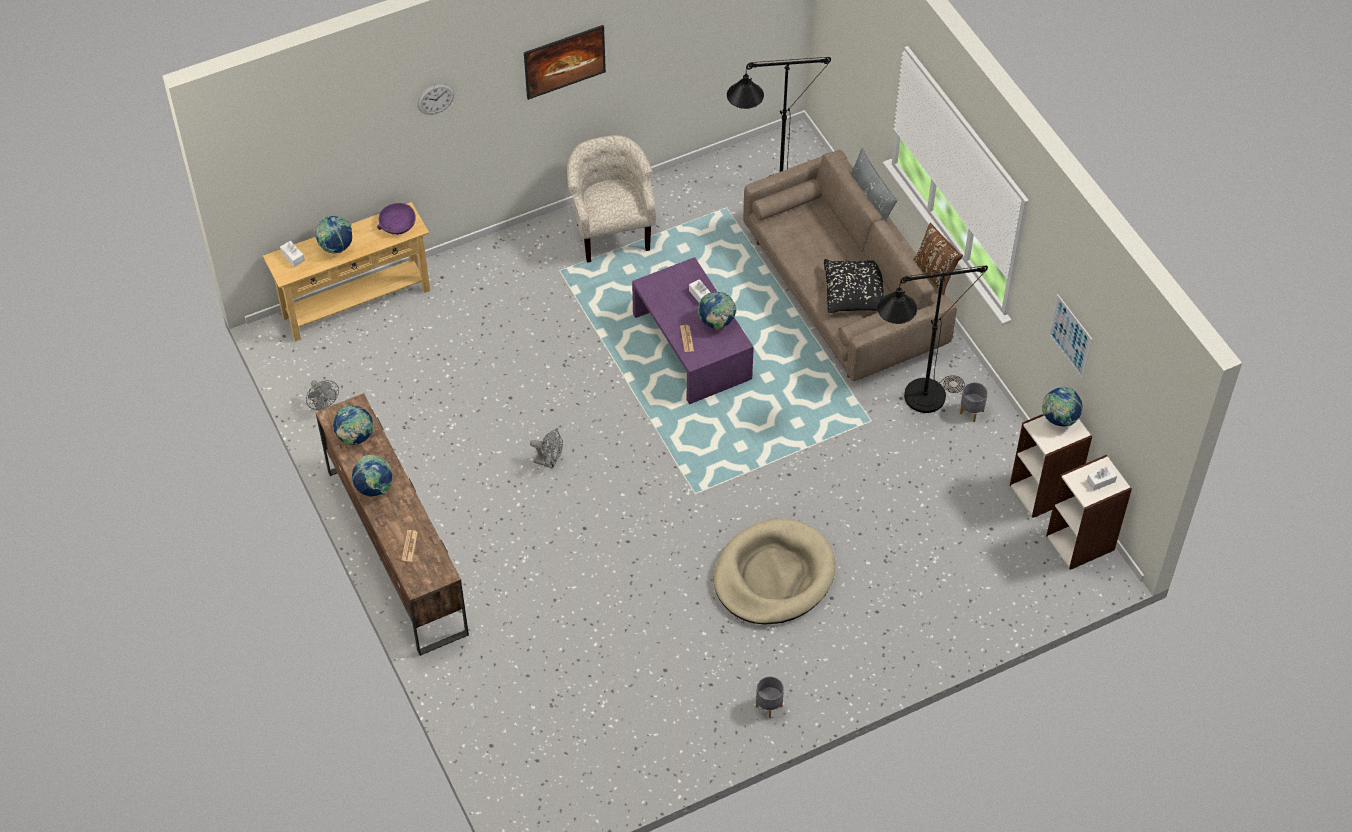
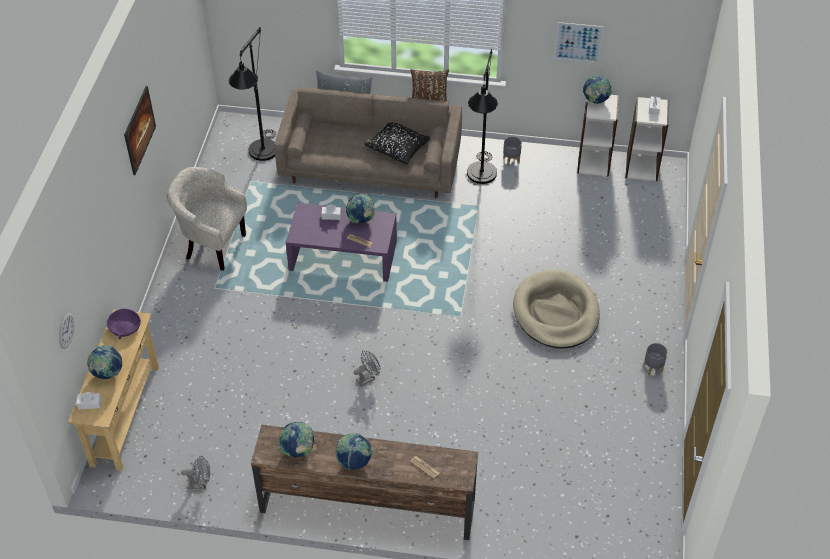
camera: 55 degrees left, 5 degrees down
(435, 99) = (101, 206): wall clock -> wall clock (66, 330)

